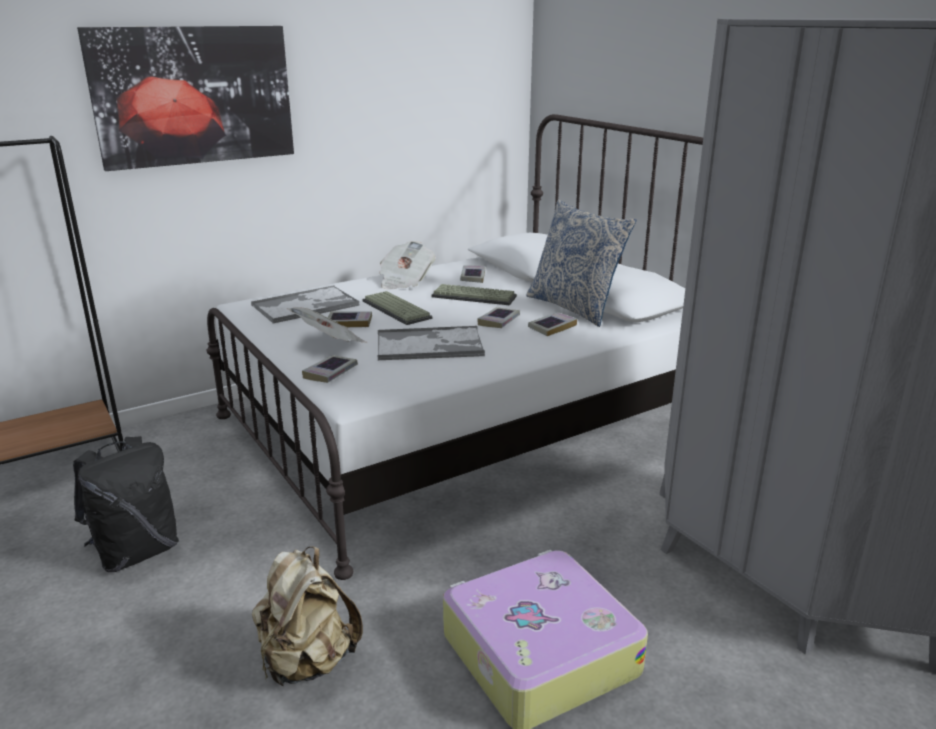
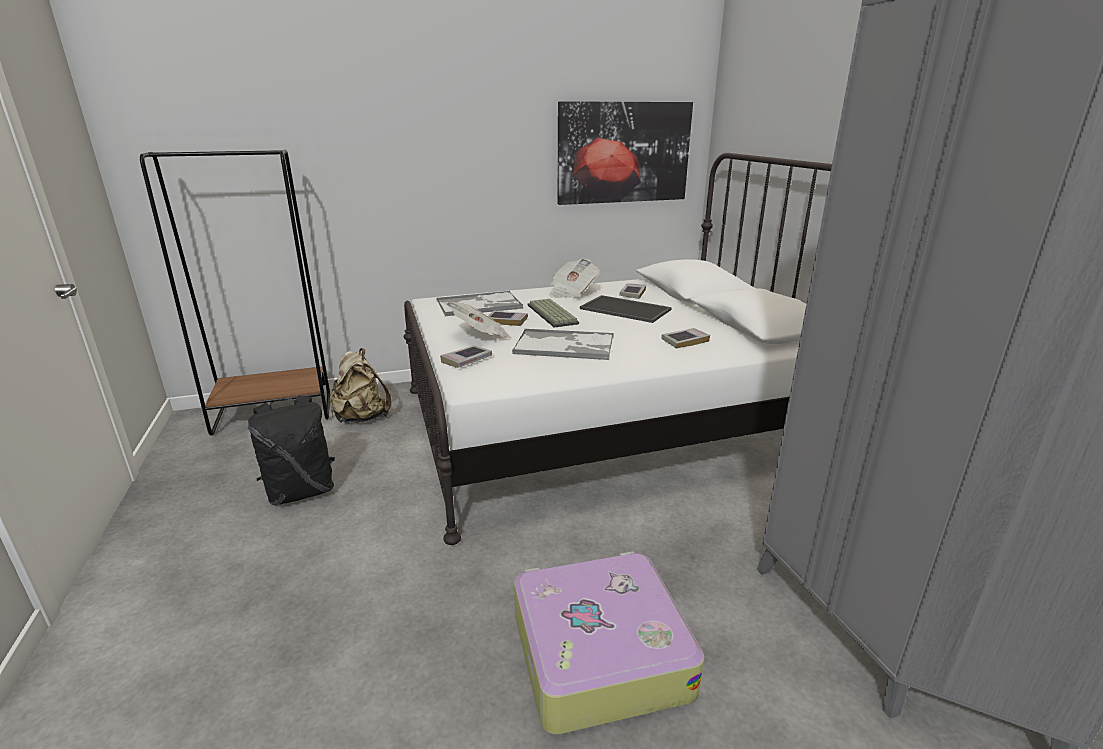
camera: 15 degrees right, 0 degrees up
(194, 96) = (407, 124): picture -> picture (623, 153)
(307, 662) = (388, 615): beige backpack -> beige backpack (362, 418)
(475, 296) = (626, 309): keyboard -> tray
(499, 321) = (637, 331): book -> none
(575, 307) = (714, 326): pillow -> none

